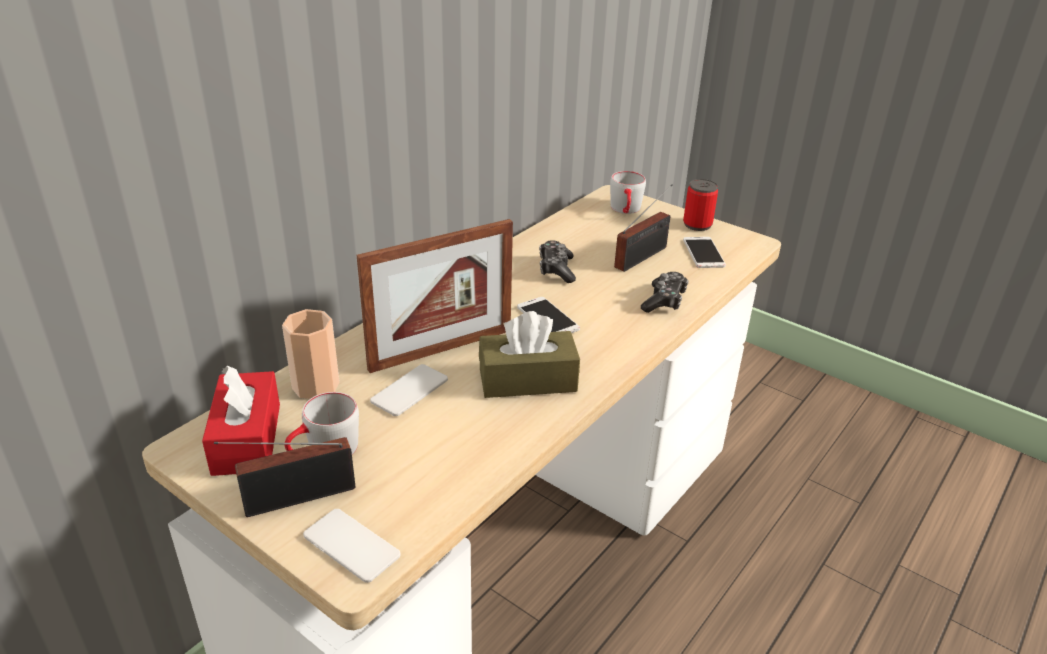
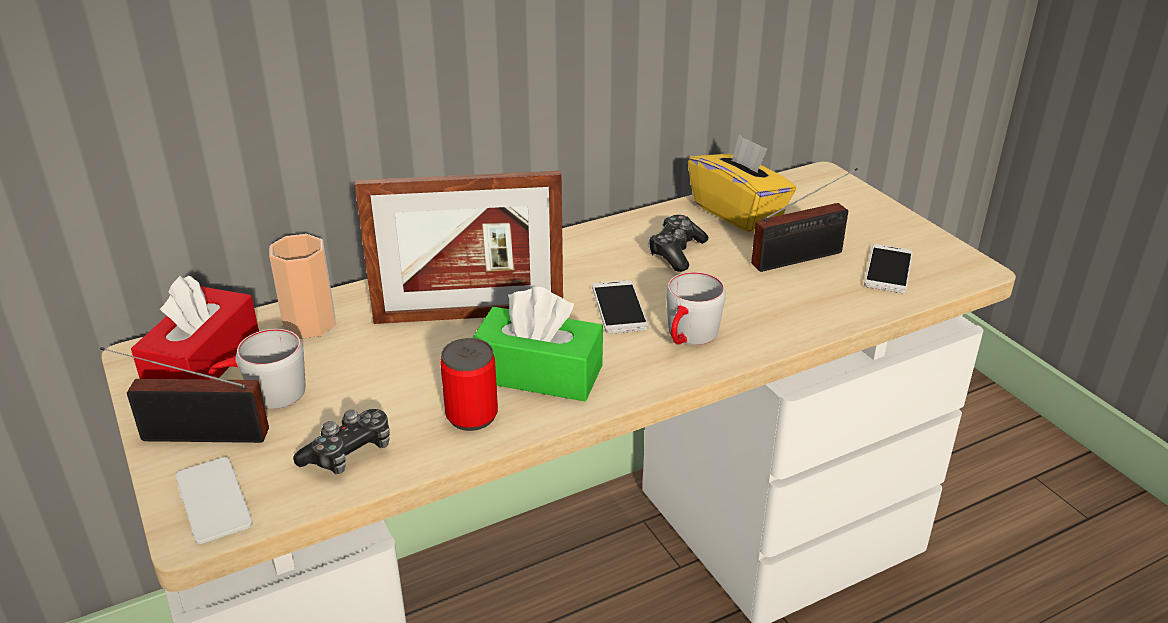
camera: 25 degrees right, 0 degrees up
(409, 391) = (399, 353): phone -> none
(527, 380) = (538, 373): brown tissue box -> green tissue box
(577, 232) = (738, 212): none -> yellow tissue box
(626, 210) = (824, 197): grey mug -> grey mug (688, 338)
(664, 301) = (784, 318): game controller -> game controller (349, 453)
(697, 225) = (909, 232): can -> can (472, 415)

